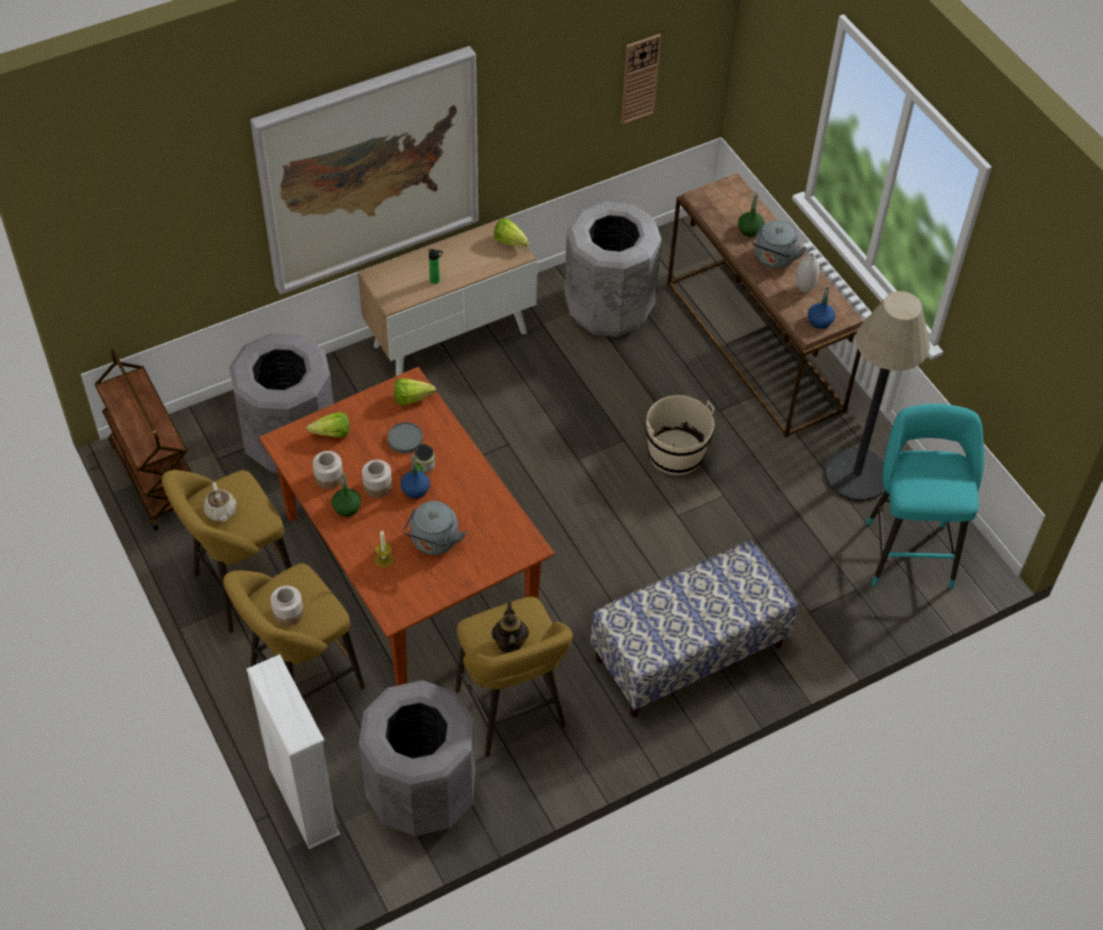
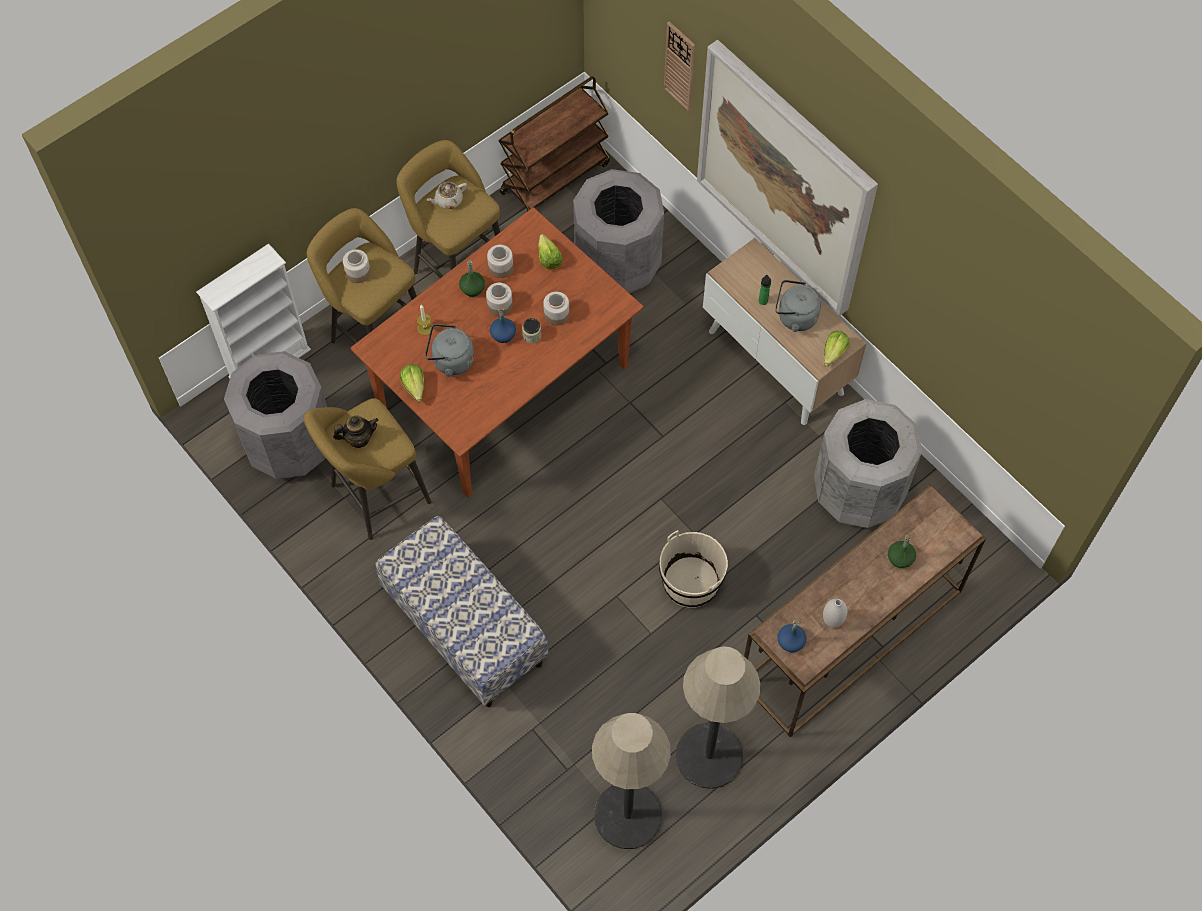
camera: 80 degrees right, 10 degrees up
(405, 439) = (557, 314): grey plate -> jar
(415, 399) = (604, 312): lettuce -> lettuce (414, 390)
(639, 79) = (1004, 385): wall clock -> wall clock (680, 66)
(774, 259) = (865, 587): grey kettle -> grey kettle (794, 317)
(908, 549) = (628, 815): turquoise stool -> floor lamp

